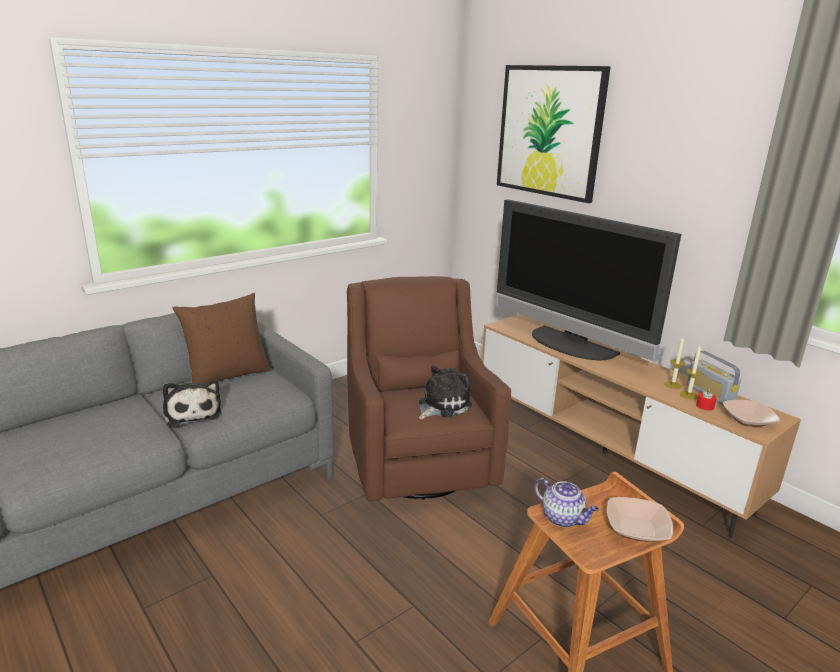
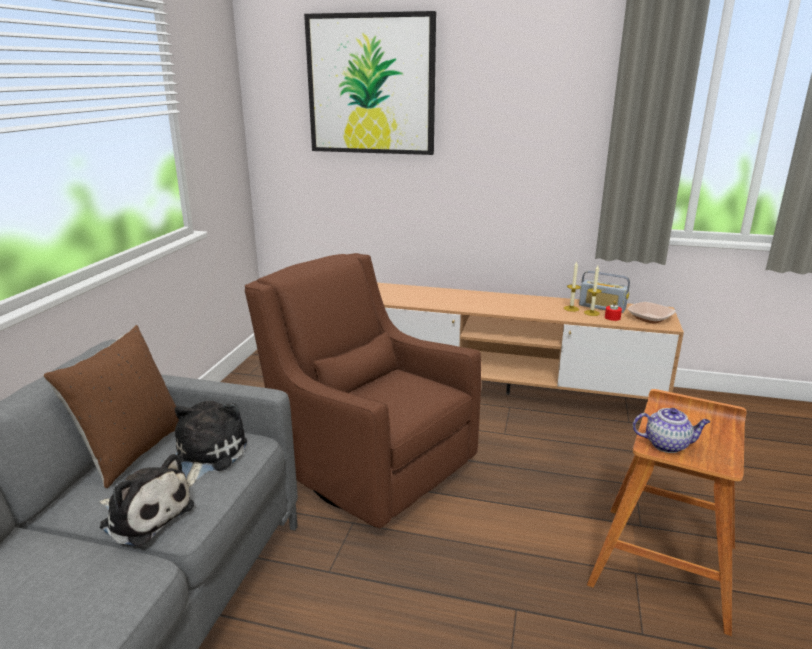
camera: 35 degrees left, 0 degrees up
(441, 405) = (411, 392): plush toy -> plush toy (207, 455)
(569, 345) = (455, 299): television -> none
(637, 529) = (719, 428): bowl -> none

